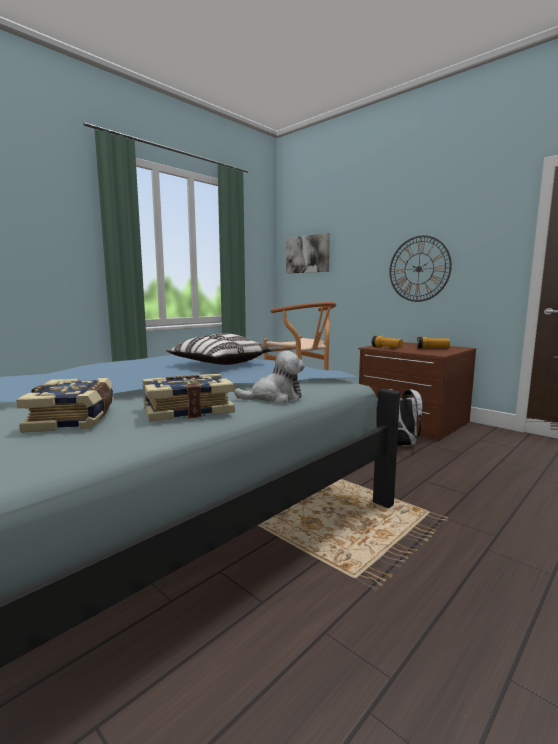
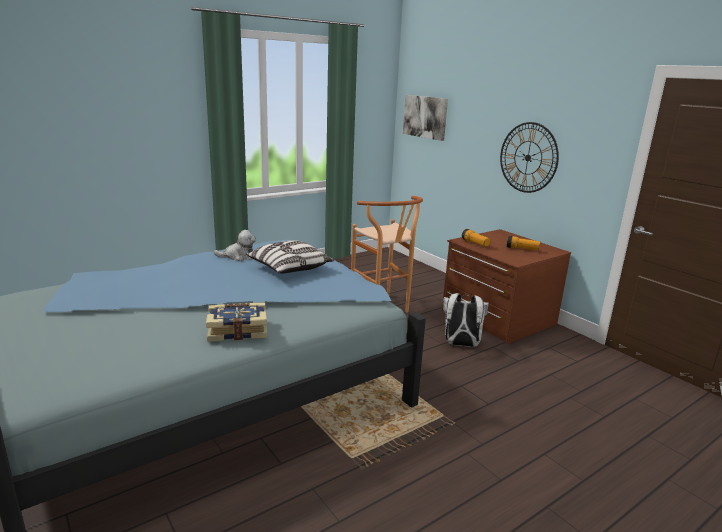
camera: 10 degrees right, 10 degrees up
(75, 419) = (162, 331): book -> none
(274, 397) = (308, 321): plush toy -> plush toy (238, 256)

